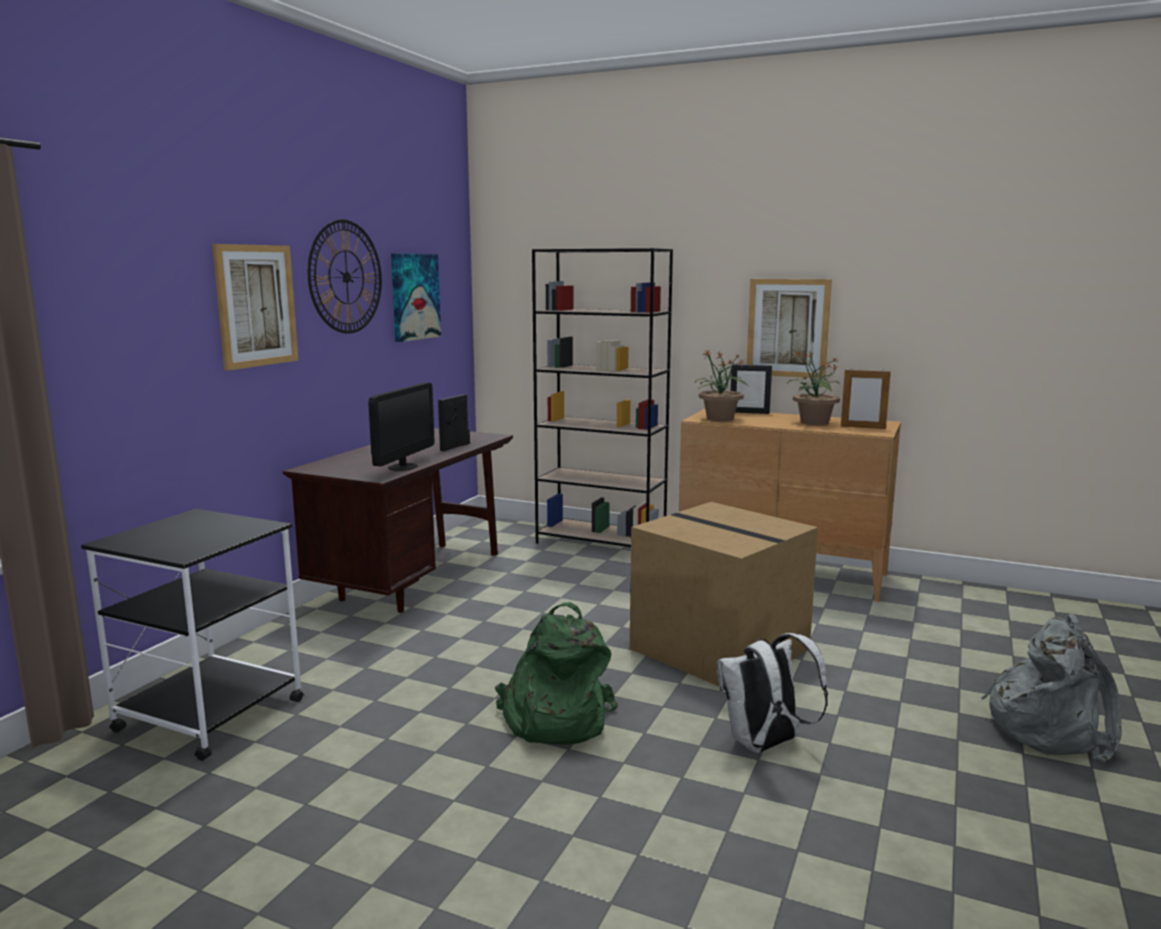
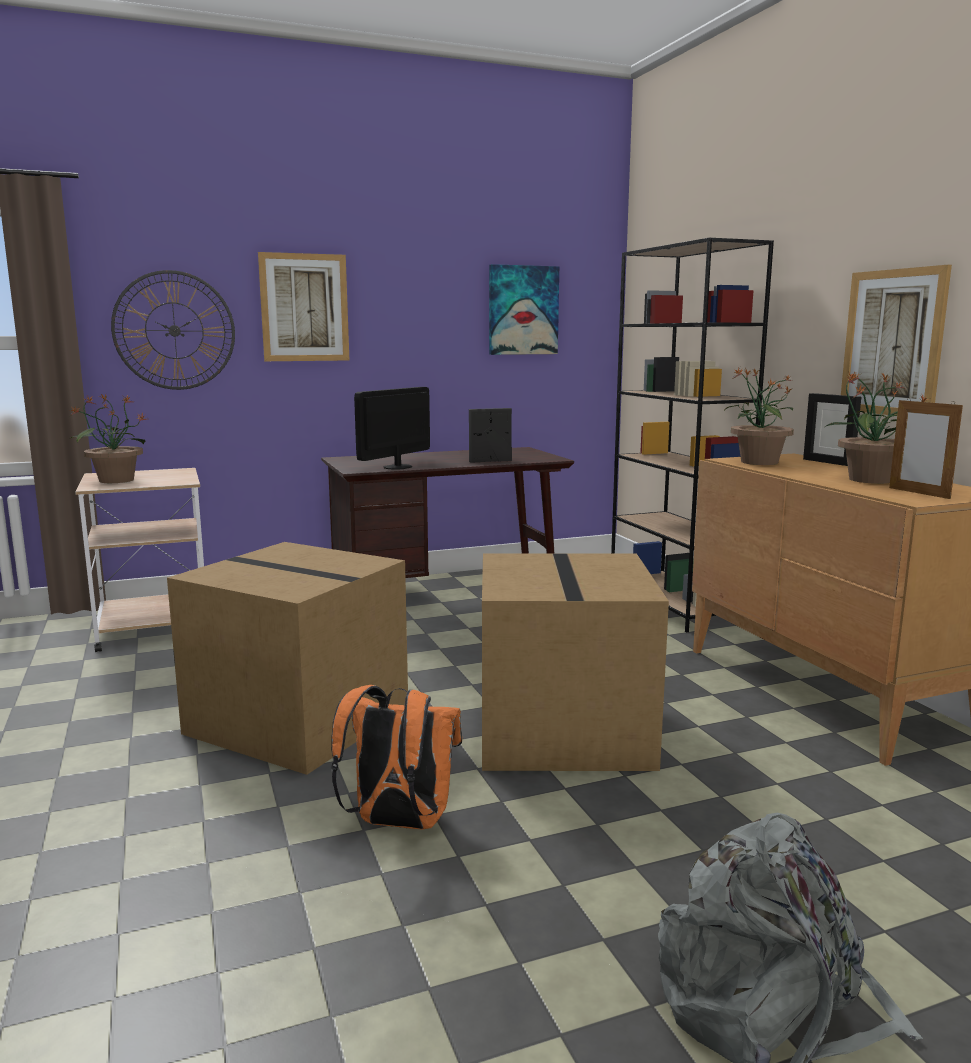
camera: 45 degrees right, 0 degrees up
(173, 542) = (115, 480): none -> potted plant
(212, 713) = (156, 629): black cart -> beige cart
(346, 277) = (421, 286): wall clock -> wall clock (174, 330)
(403, 467) = (397, 467): monitor -> monitor turned 150 degrees clockwise
(554, 719) = (302, 719): green backpack -> cardboard box
(765, 745) = (398, 823): white backpack -> orange backpack

